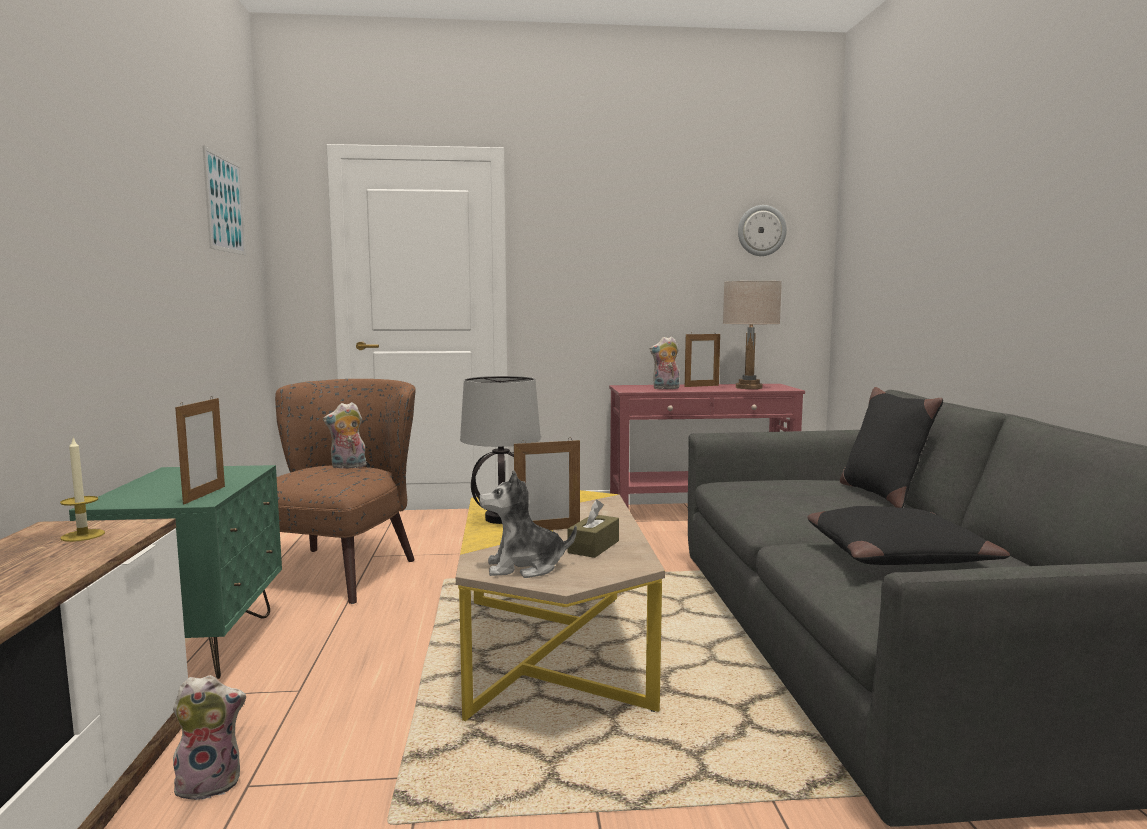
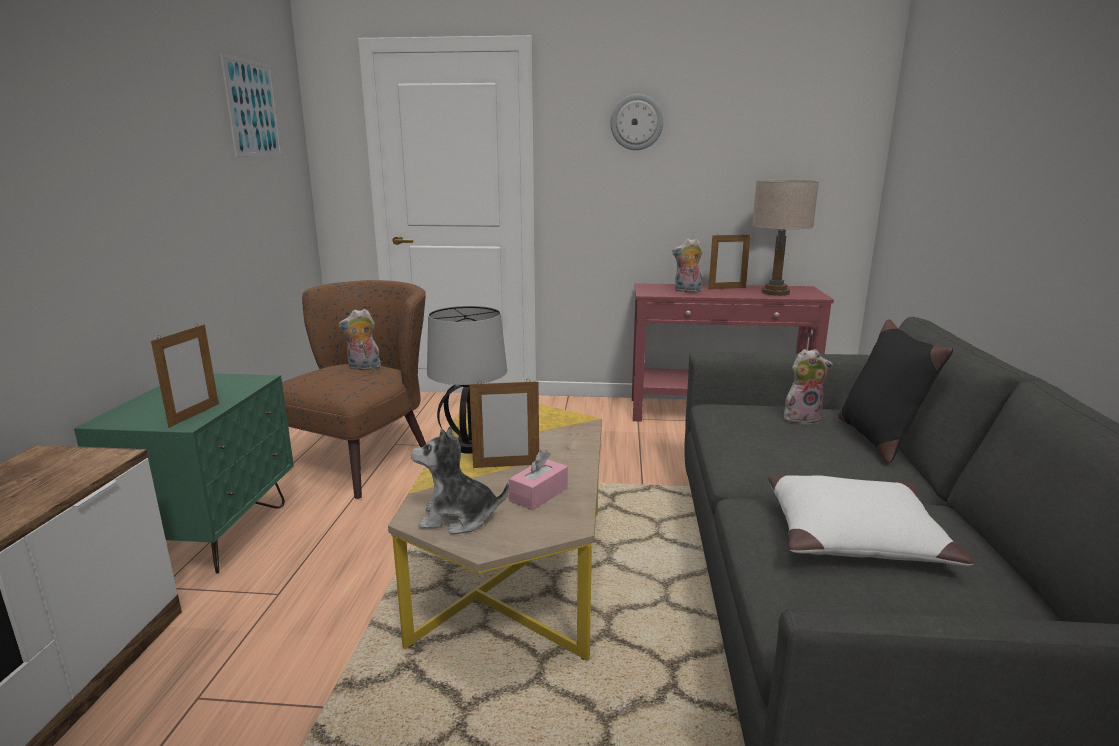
camera: 10 degrees right, 10 degrees up
(83, 535) = (56, 468): candle -> none
(211, 782) = (170, 690): plush toy -> plush toy (802, 418)
(593, 547) = (538, 494): brown tissue box -> pink tissue box
(761, 230) = (806, 121): wall clock -> wall clock (636, 122)
(896, 555) = (853, 535): black pillow -> white pillow

